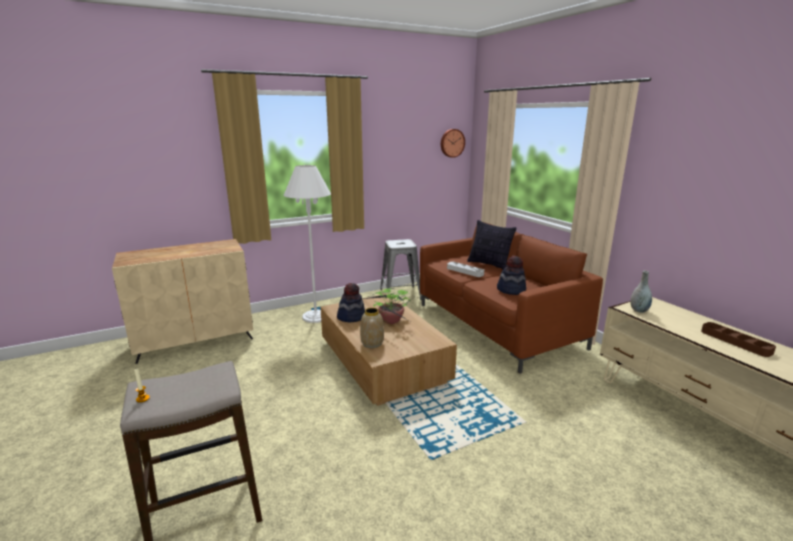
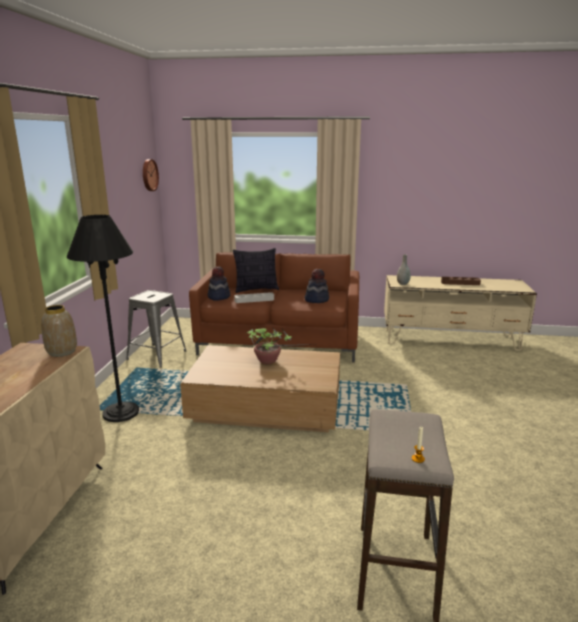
camera: 55 degrees left, 0 degrees up
(315, 316) = (121, 412): white floor lamp -> black floor lamp
(351, 317) = (231, 374): hat -> hat (218, 297)
(372, 343) = (296, 381): vase -> vase (61, 352)

